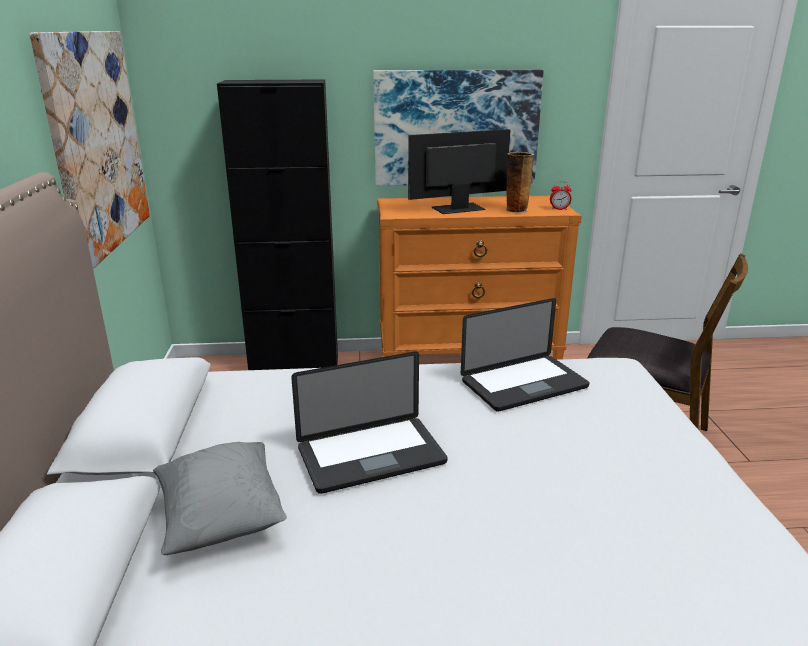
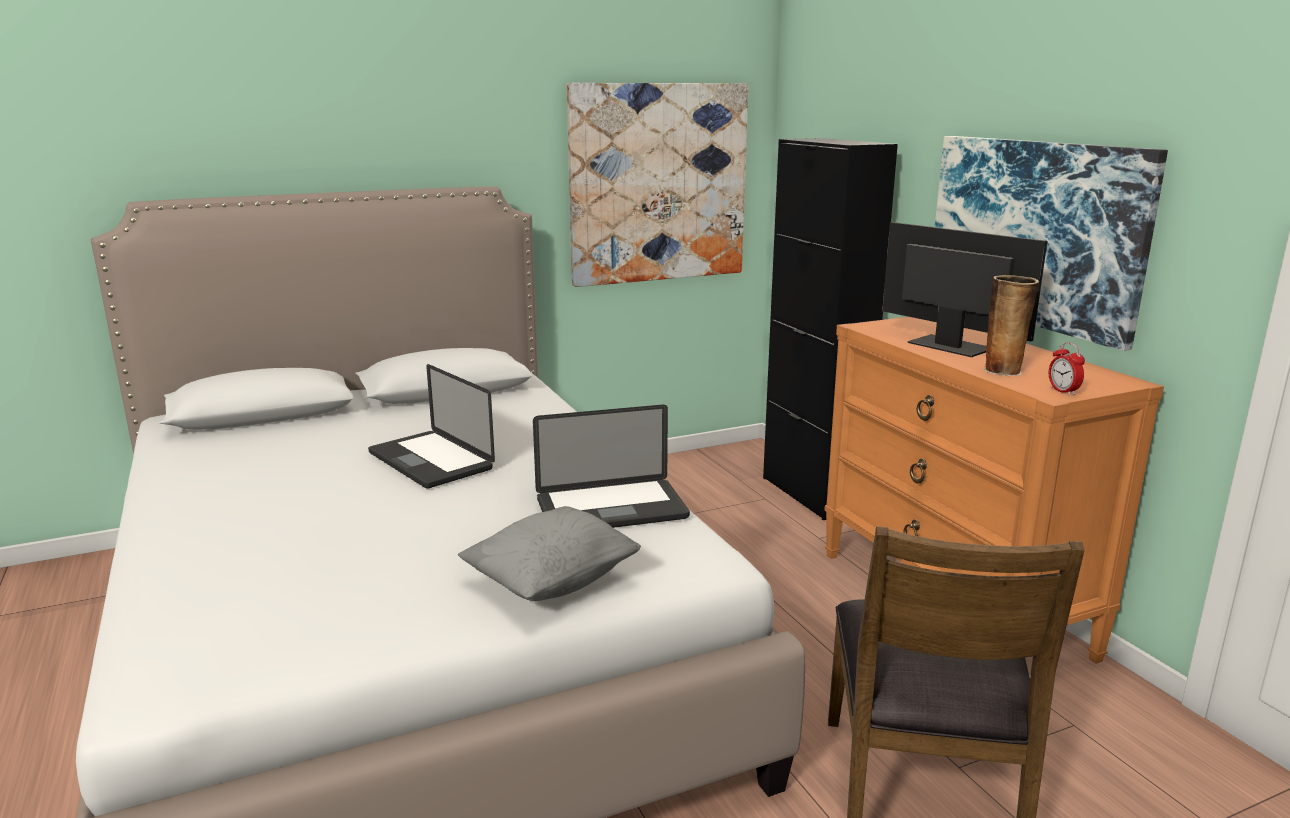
camera: 70 degrees right, 5 degrees down
(221, 519) = (337, 433): grey pillow -> grey pillow (552, 583)
(524, 384) = (611, 509): laptop -> laptop turned 60 degrees counterclockwise

